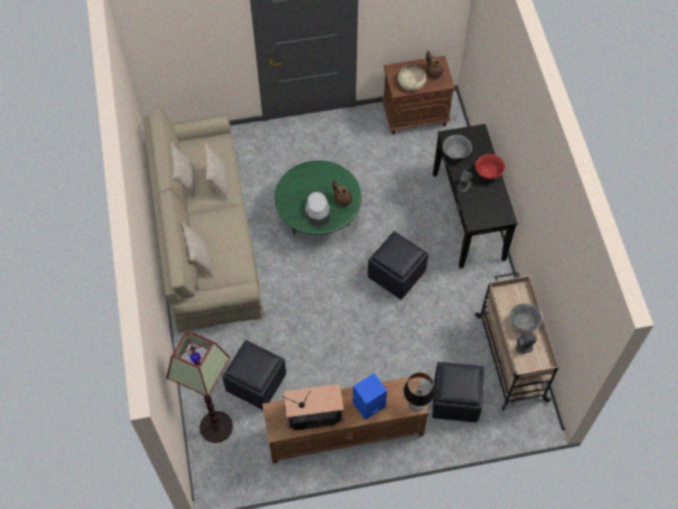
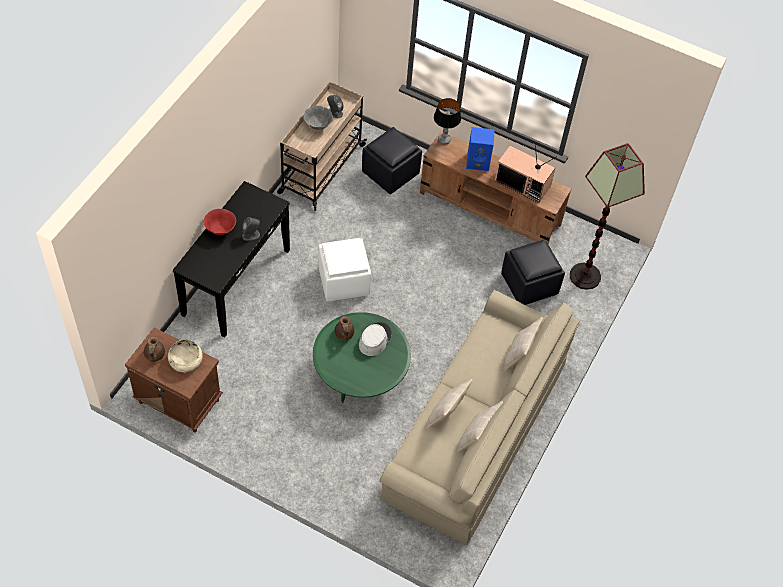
camera: 145 degrees left, 5 degrees down
(396, 274) = (344, 281): black ottoman -> white ottoman
(456, 154) = (227, 263): grey bowl -> none

